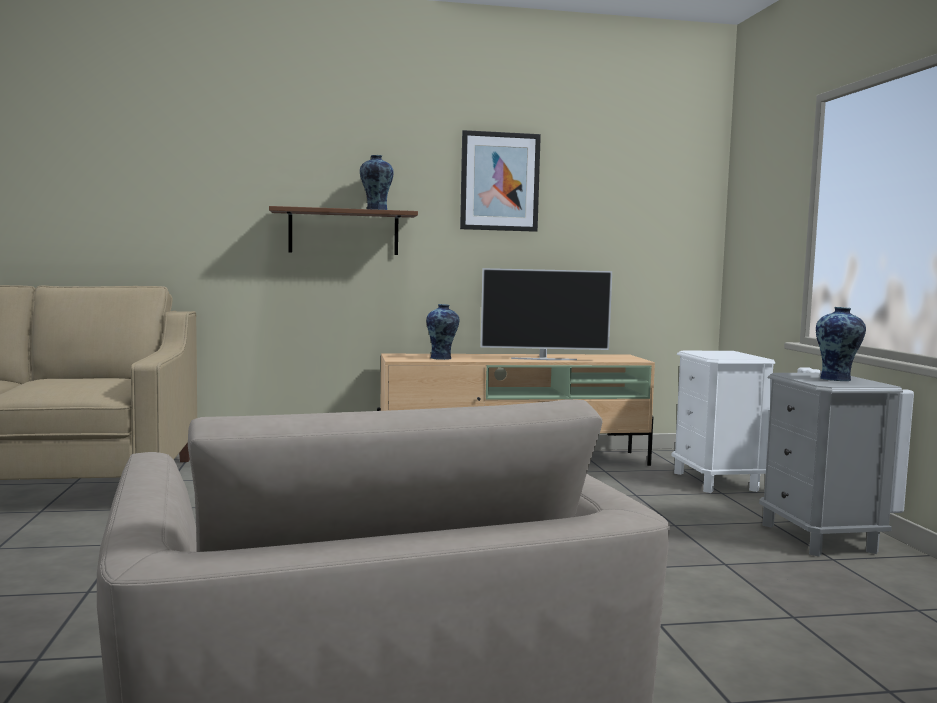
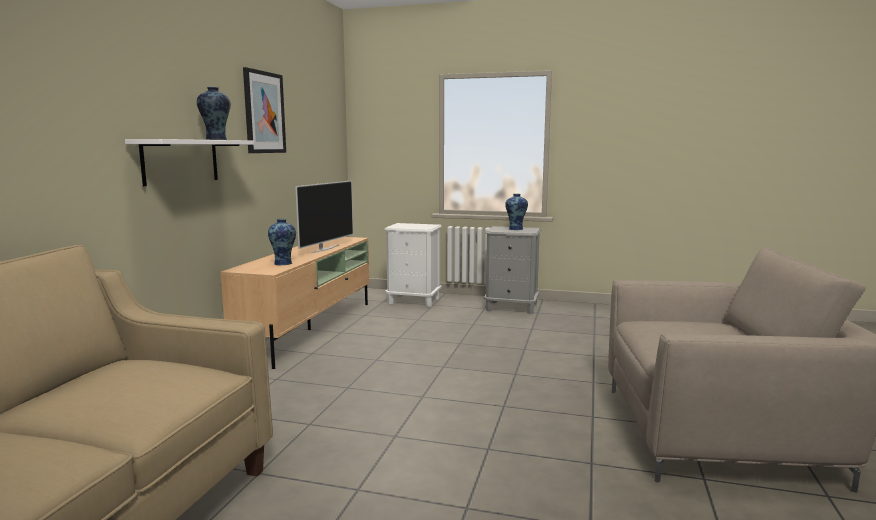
camera: 65 degrees left, 5 degrees up
(344, 232) = (181, 161): brown shelf -> white shelf

